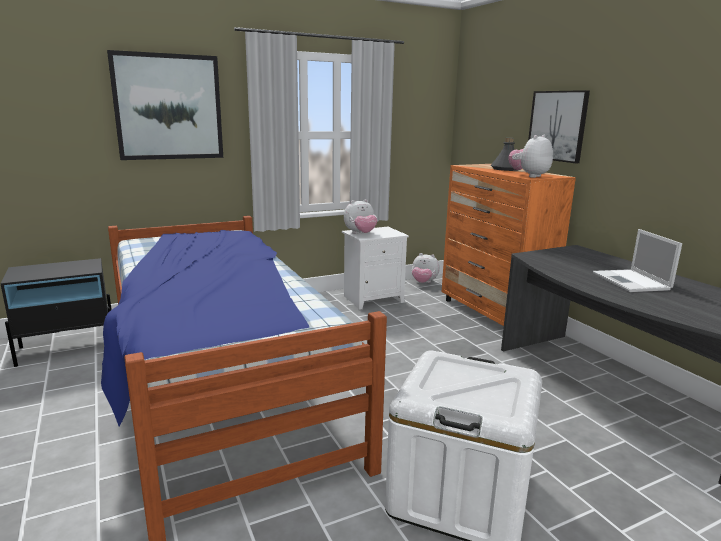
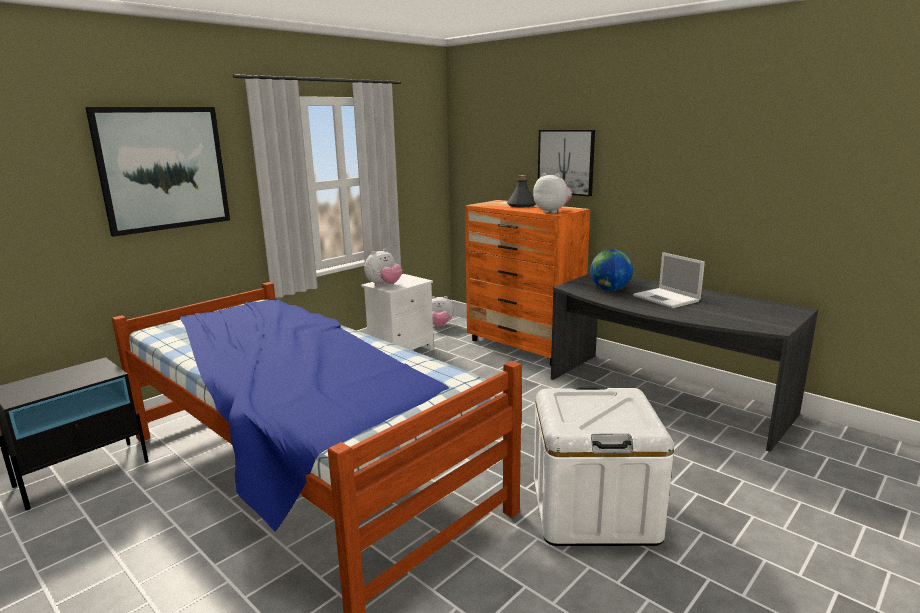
camera: 20 degrees left, 0 degrees up
(529, 176) = (552, 212): plush toy -> plush toy turned 105 degrees clockwise
(571, 264) = (610, 290): none -> globe

